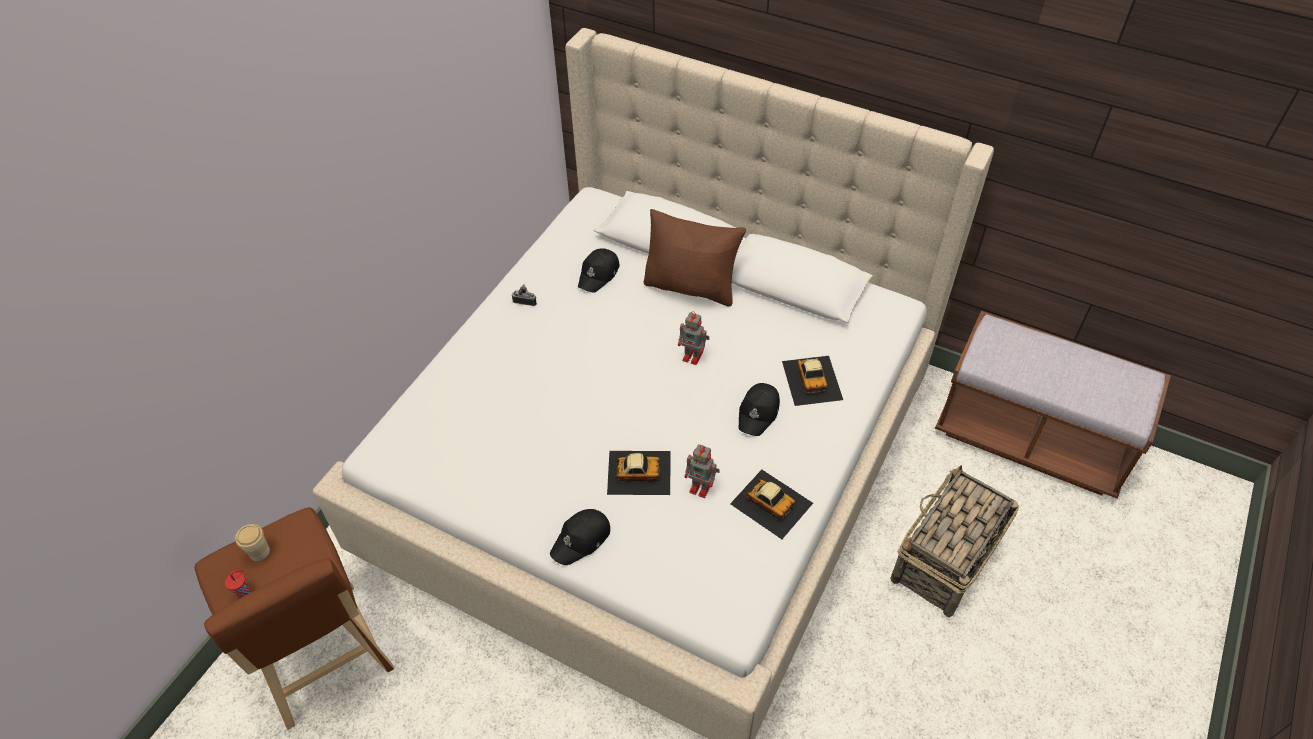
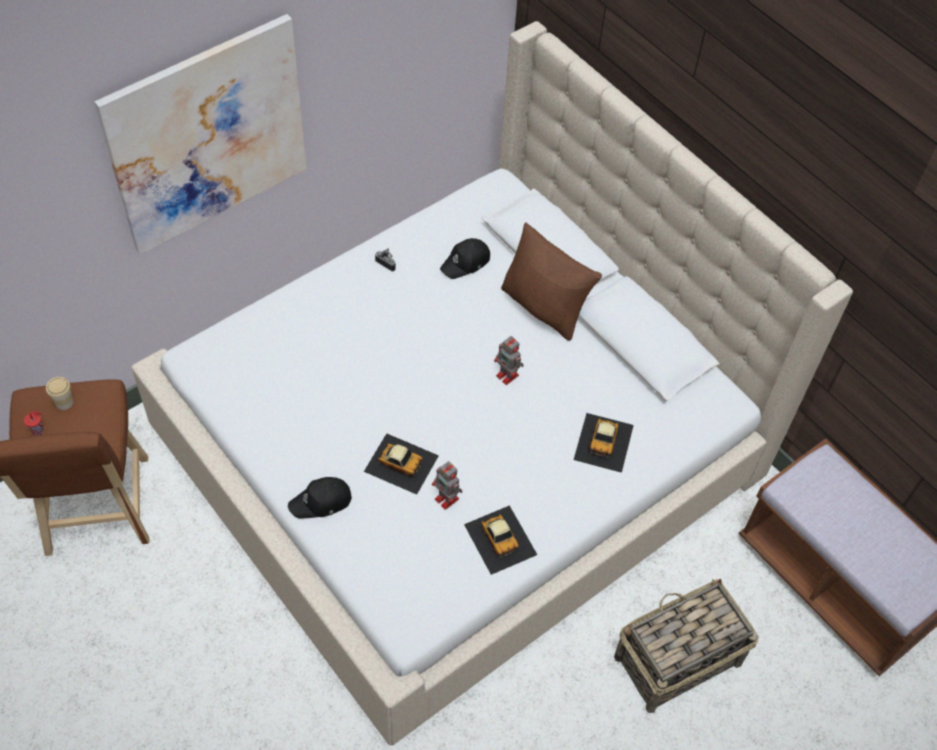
camera: 20 degrees right, 5 degrees up
(320, 215) = (208, 136): none -> picture
(759, 412) = (537, 453): black cap -> none

